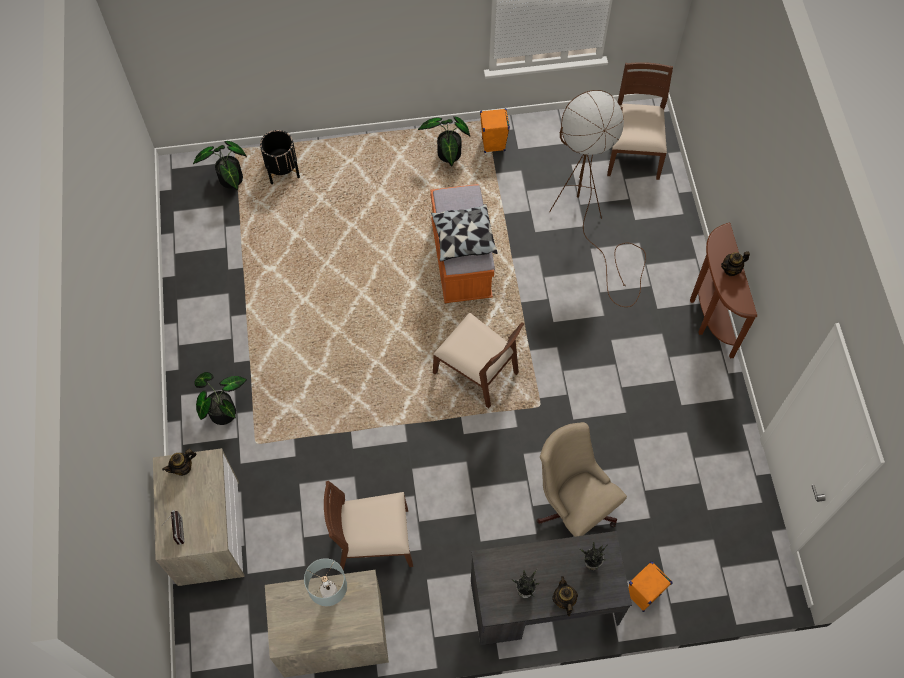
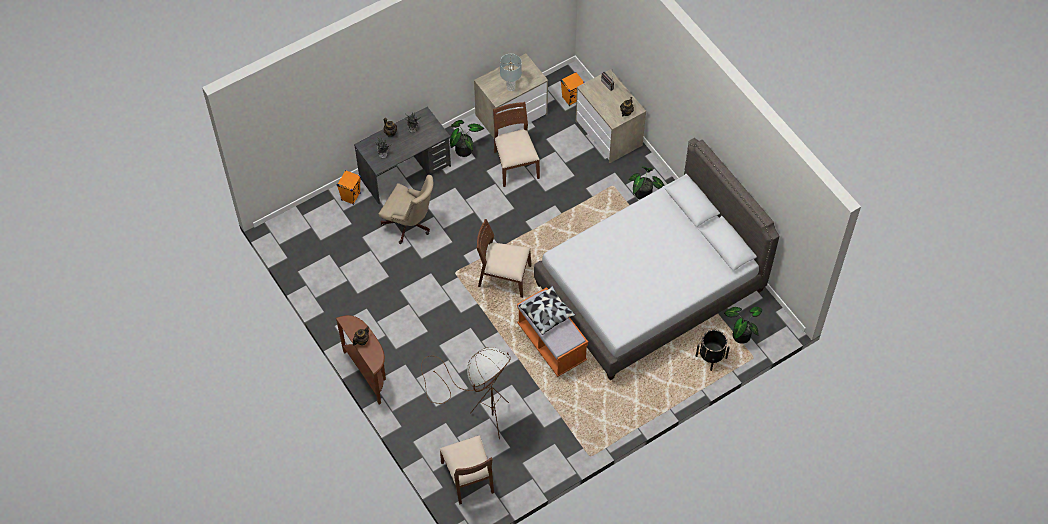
camera: 155 degrees right, 5 degrees down
(299, 281) = (649, 286): none -> grey bed
(373, 540) = (515, 164): brown chair -> brown chair turned 75 degrees counterclockwise
(447, 155) = (602, 416): potted plant -> potted plant (464, 148)
(493, 144) = (574, 439): orange speaker -> orange speaker (571, 98)

